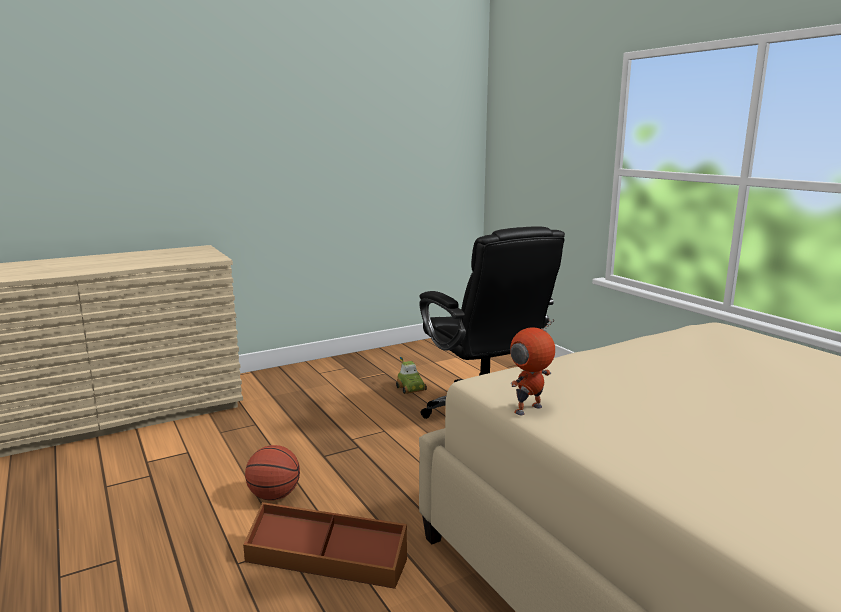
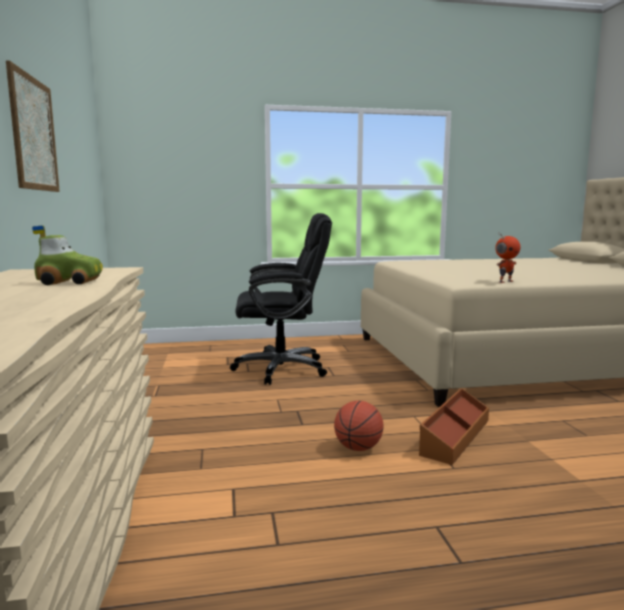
camera: 70 degrees left, 5 degrees down
(289, 138) = (33, 132): none -> picture
(411, 388) = (208, 381): toy car -> toy car (71, 282)
(529, 410) = (505, 282): toy robot -> toy robot turned 105 degrees counterclockwise

